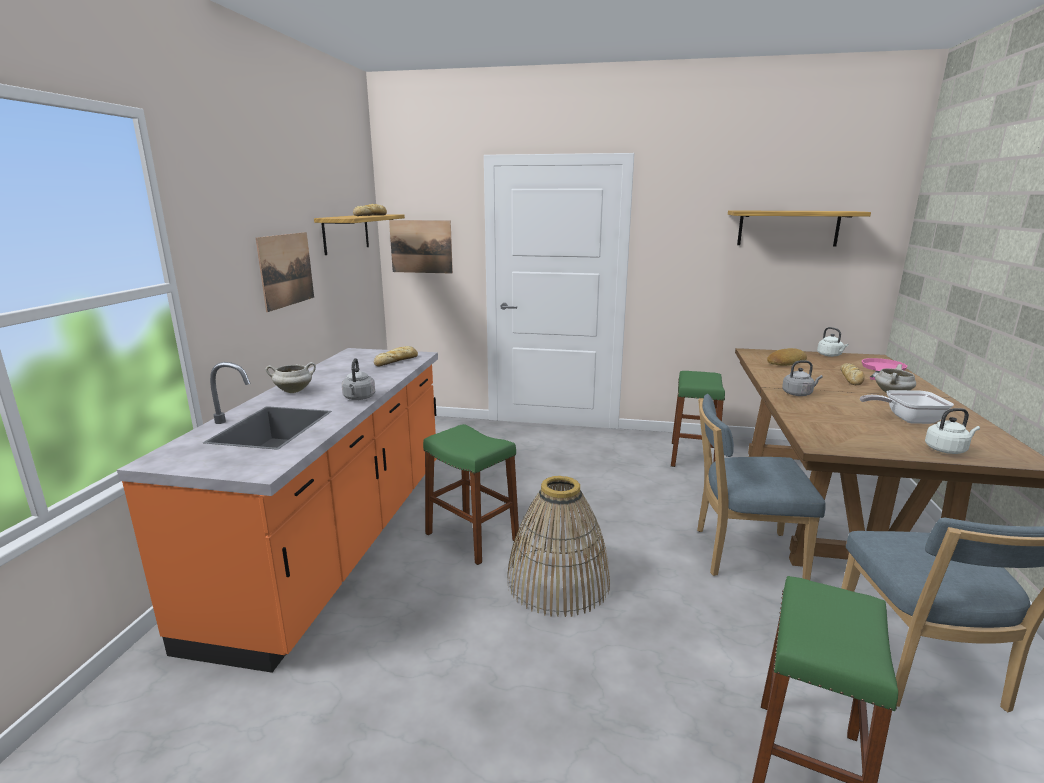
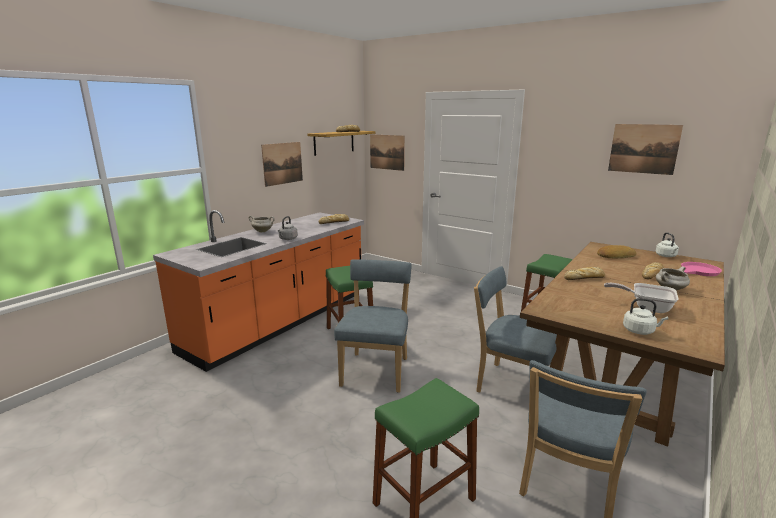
camera: 25 degrees right, 0 degrees up
(558, 581) = (376, 370): basket -> blue chair
(788, 228) = (643, 148): shelf -> picture
(798, 394) = (585, 277): grey kettle -> bread

